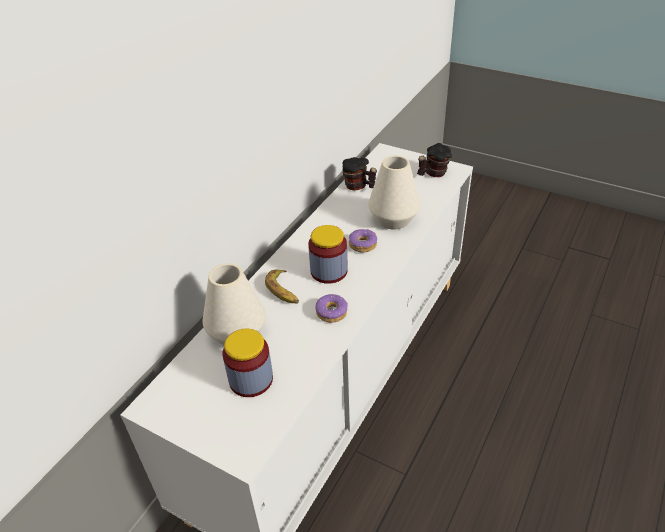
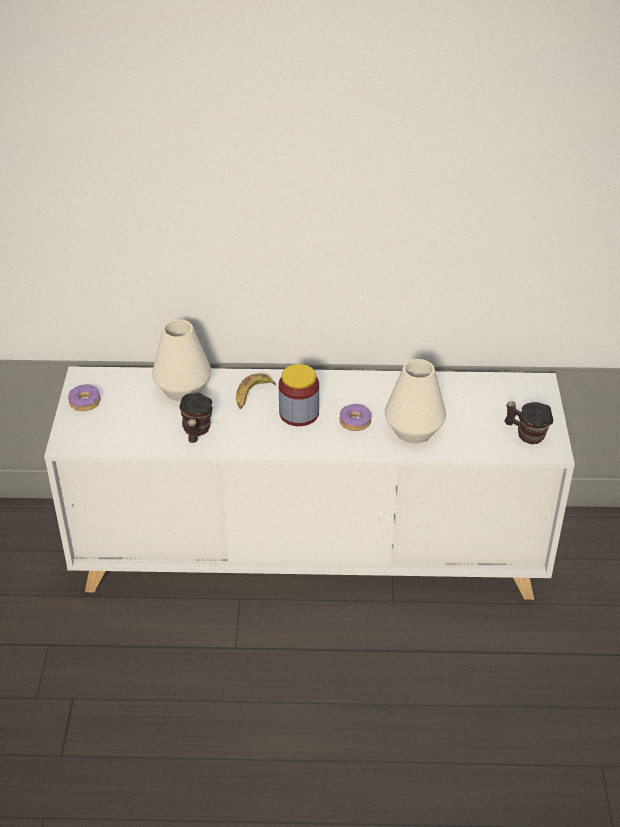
camera: 60 degrees right, 0 degrees up
(251, 379) = (139, 417): jar -> none
(332, 312) = (245, 435): donut -> donut (85, 402)
(359, 187) = (451, 386): mug -> mug (196, 432)

